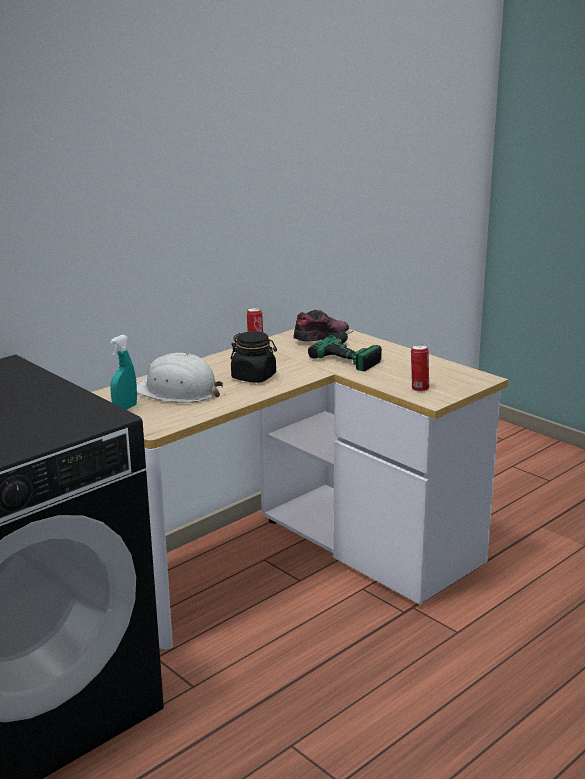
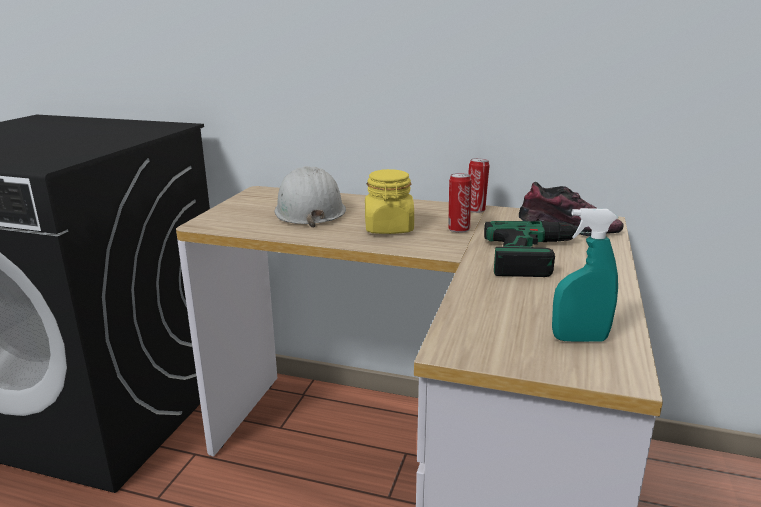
camera: 60 degrees right, 0 degrees up
(125, 408) = (245, 204): turquoise spray bottle -> turquoise spray bottle (579, 339)
(254, 377) = (389, 228): black jar -> yellow jar
(419, 389) = (486, 326): can -> can (458, 229)

